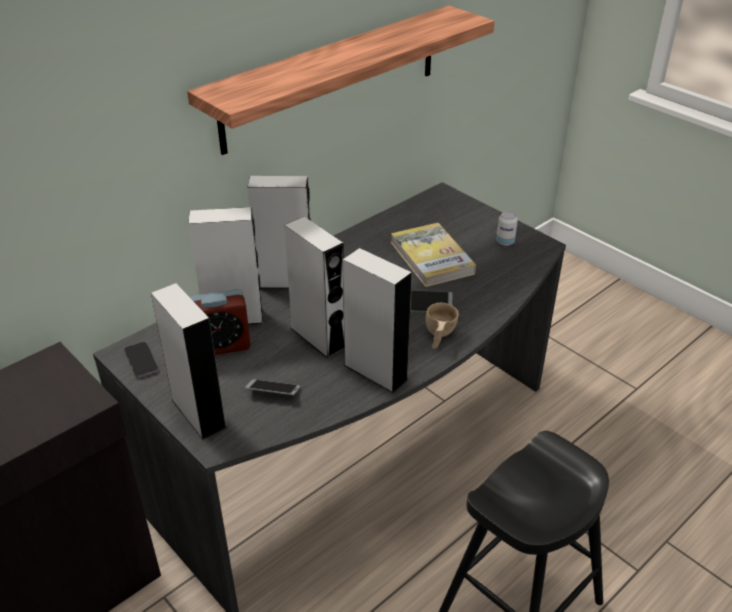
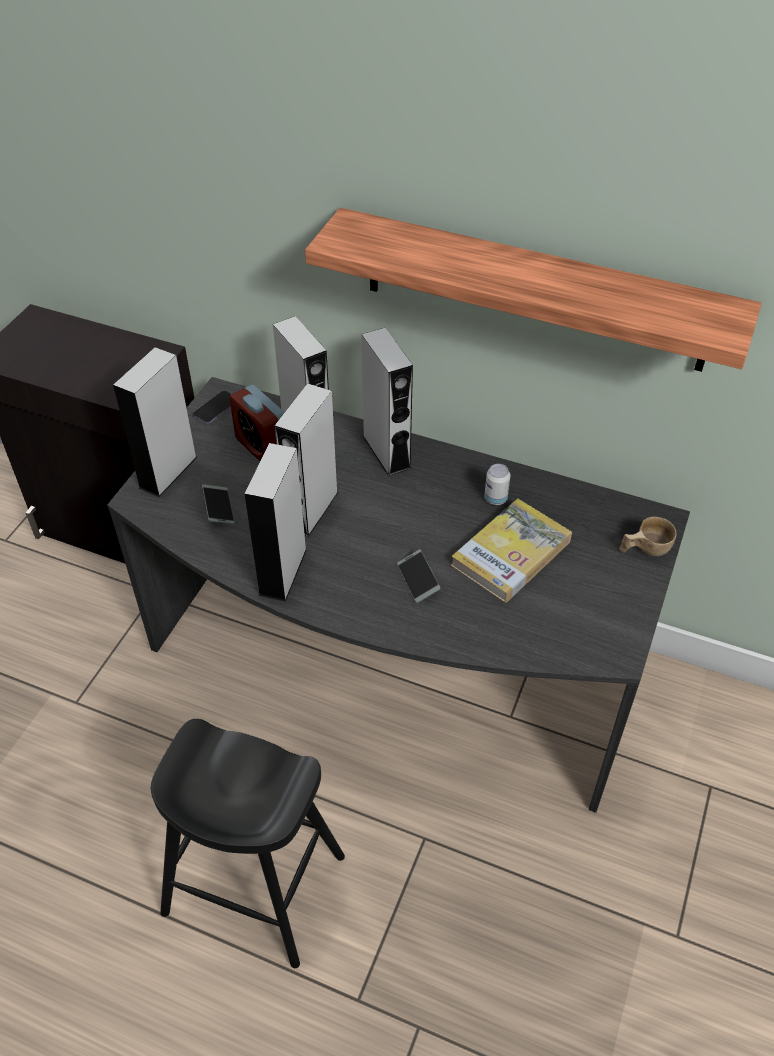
camera: 65 degrees right, 10 degrees up
(438, 336) = (369, 604): beige cup -> beige cup (644, 549)
(505, 242) = (597, 613): can -> can (495, 498)

